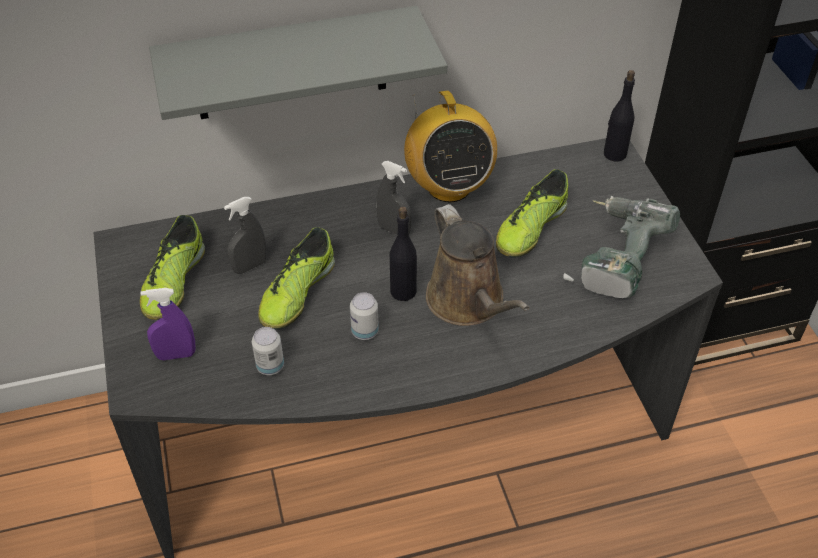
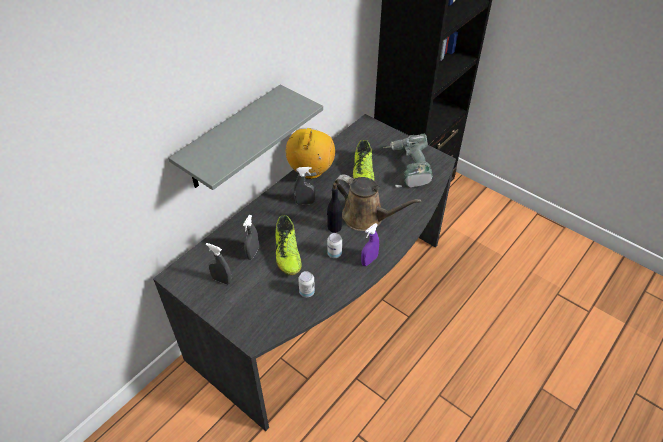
camera: 35 degrees left, 0 degrees up
(174, 282) = (222, 280): shoe -> grey spray bottle
(176, 355) = (257, 312): purple spray bottle -> purple spray bottle (369, 260)
(448, 187) = (311, 171): radio -> radio turned 120 degrees counterclockwise
(614, 154) = (368, 124): black bottle -> none

